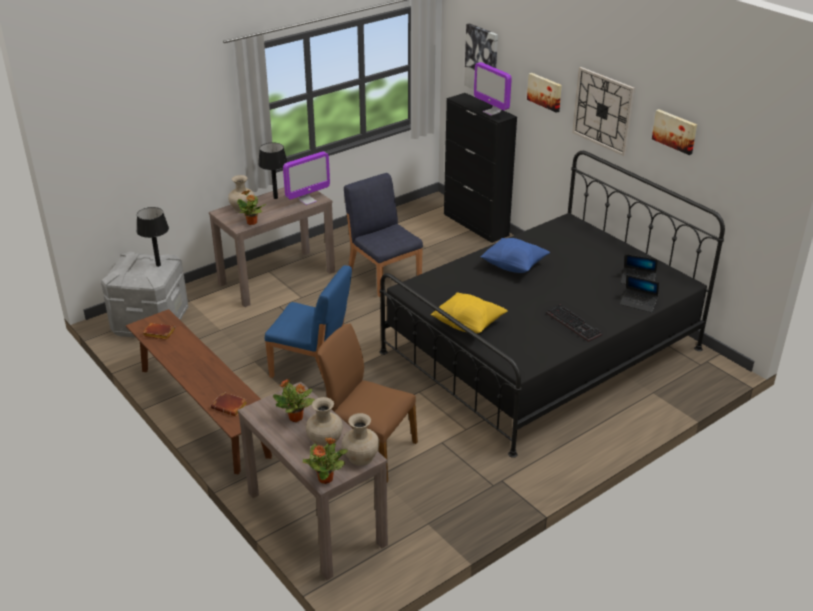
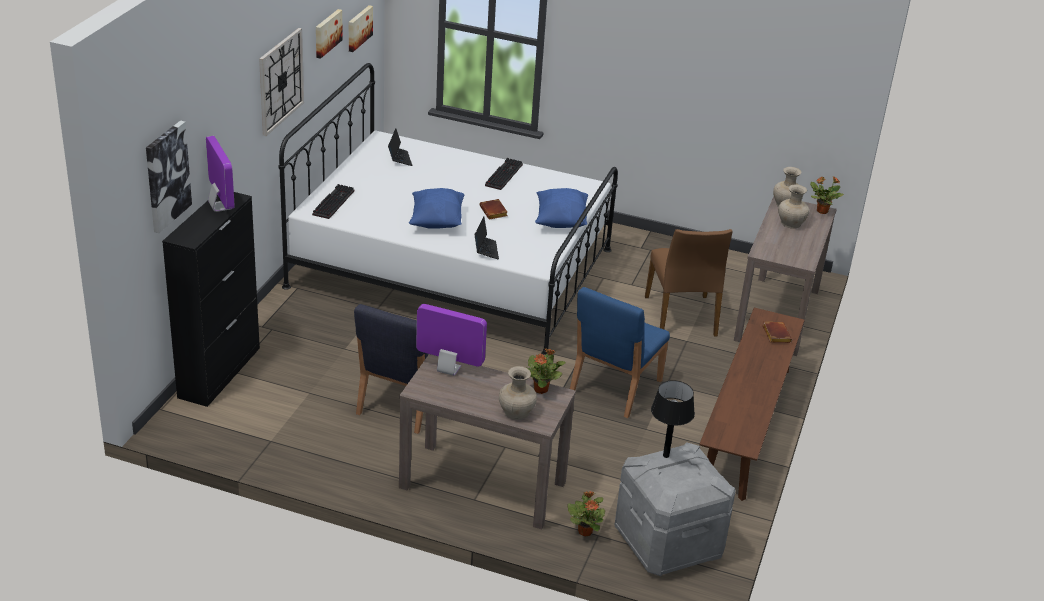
camera: 125 degrees left, 0 degrees up
(158, 334) = (743, 427): brown book -> brown book (494, 212)
(275, 198) = (465, 397): black table lamp -> none
(296, 418) = (787, 242): potted plant -> potted plant (585, 531)
(312, 367) = (614, 387): blue chair -> blue chair turned 135 degrees counterclockwise
(468, 325) = (560, 221): yellow pillow -> blue pillow
(491, 112) = (220, 206): monitor -> monitor turned 45 degrees counterclockwise
(541, 350) = (452, 268): black bed -> white bed
(545, 92) = (233, 127): picture -> picture (358, 28)
(577, 232) = (332, 202): none -> keyboard
(638, 303) = (438, 153): laptop -> laptop (486, 250)

